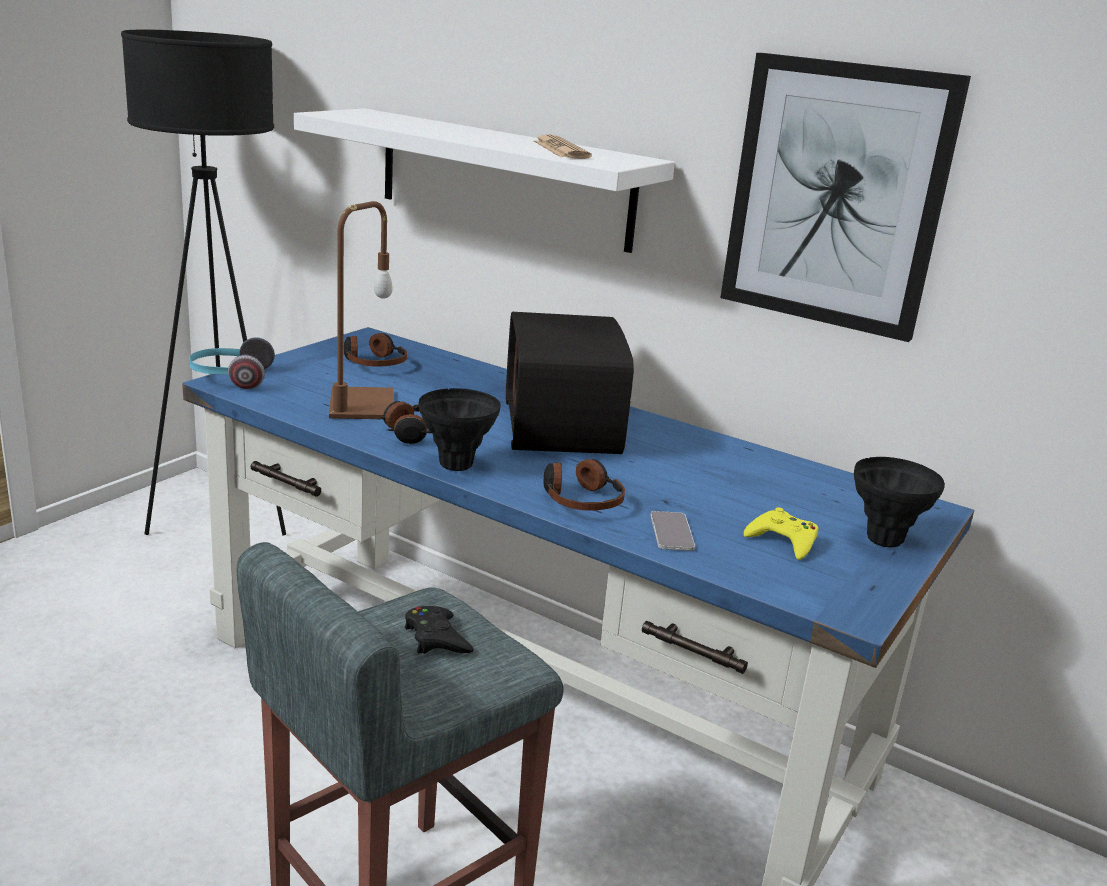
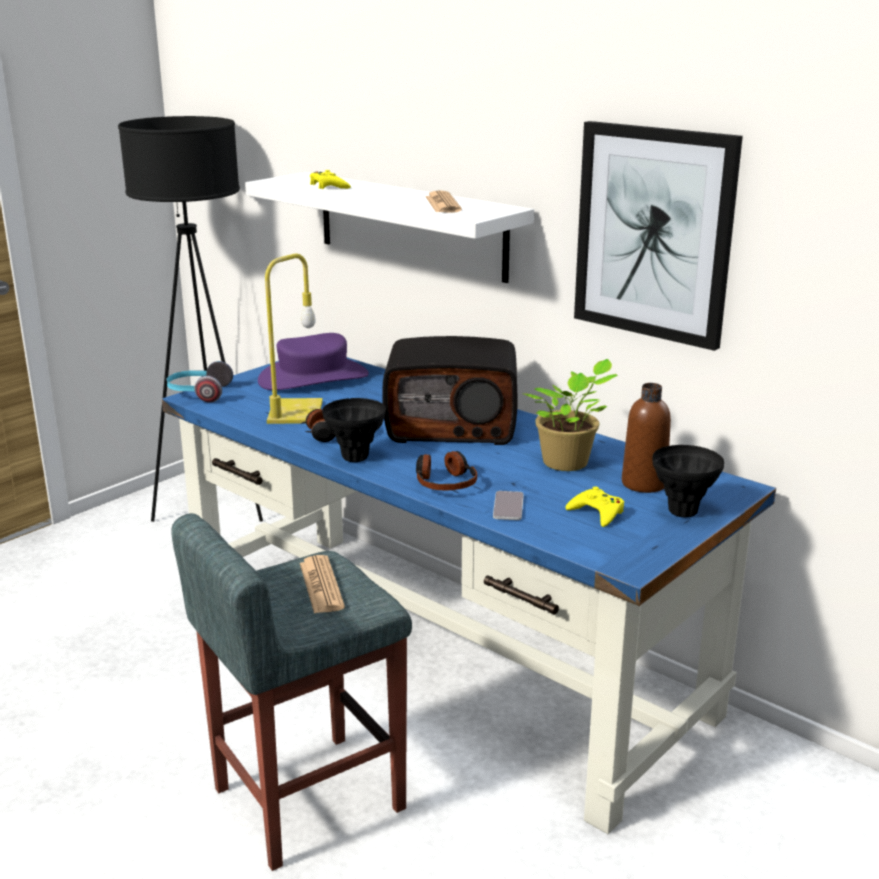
camera: 10 degrees right, 0 degrees up
(363, 405) = (296, 412): brown table lamp -> yellow table lamp
(373, 363) = (313, 378): headphones -> purple hat
(404, 123) = (329, 186): none -> yellow game controller
(436, 638) = (321, 585): black game controller -> newspaper
(564, 426) = (452, 426): radio -> radio turned 90 degrees counterclockwise
(722, 476) = (568, 463): none -> potted plant
(822, 503) = (644, 484): none -> brown bottle

